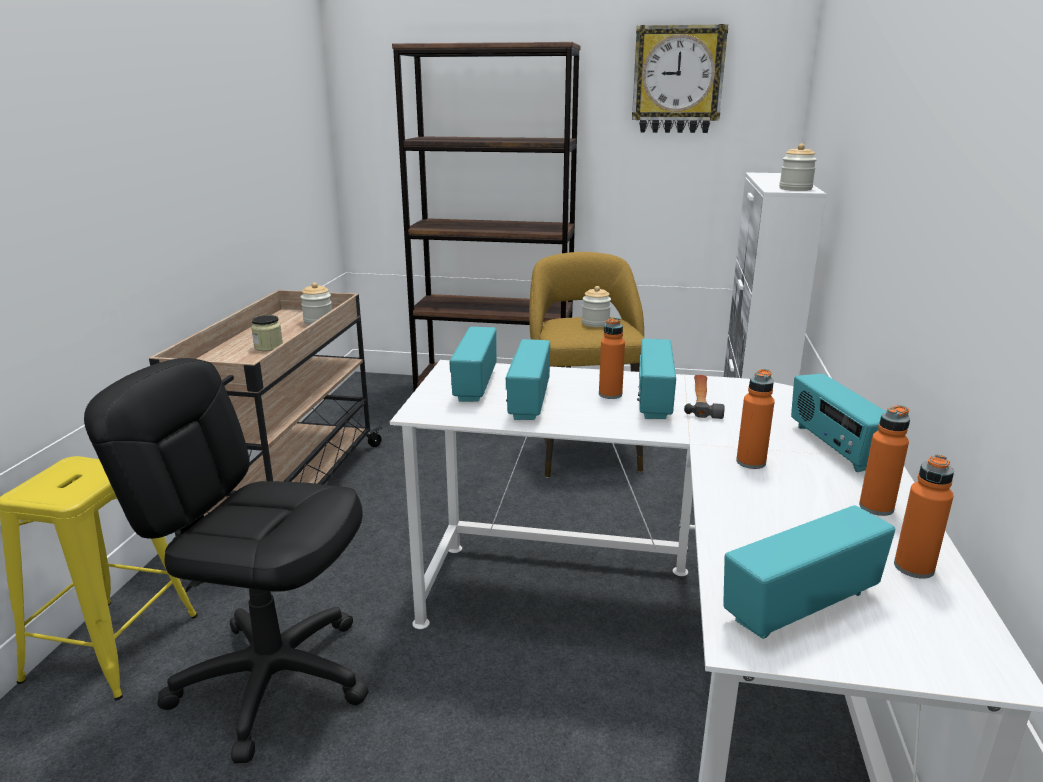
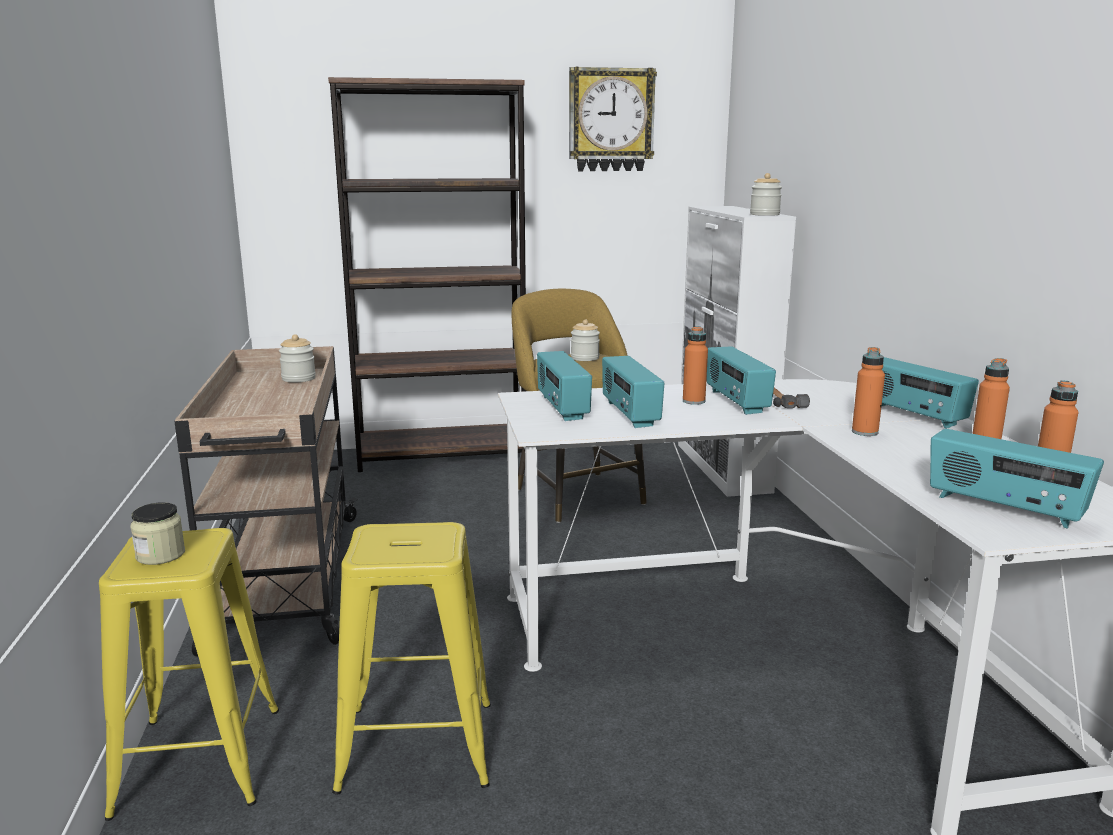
camera: 20 degrees left, 5 degrees down
(268, 347) = (273, 405): jar -> jar (160, 555)
(273, 679) = (417, 746): black office chair -> yellow stool
(799, 605) = (1003, 509): radio -> radio turned 90 degrees counterclockwise

